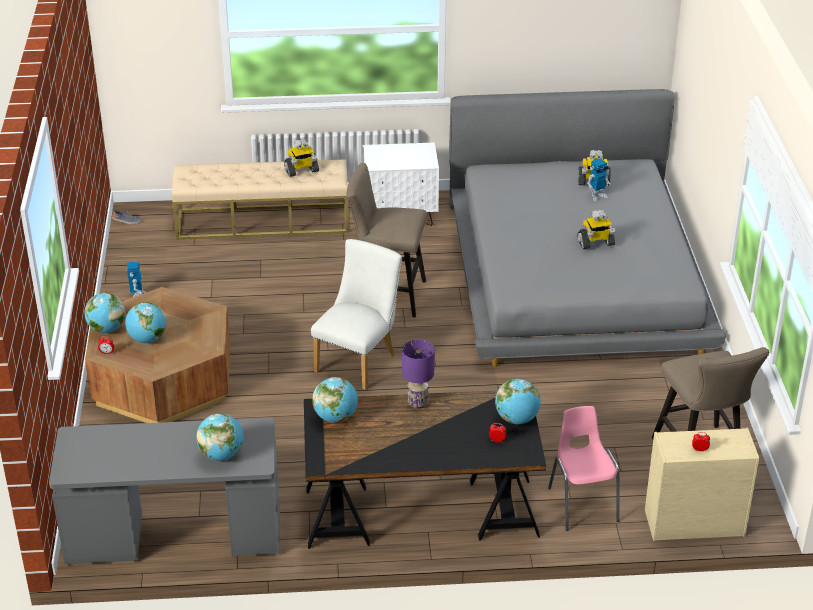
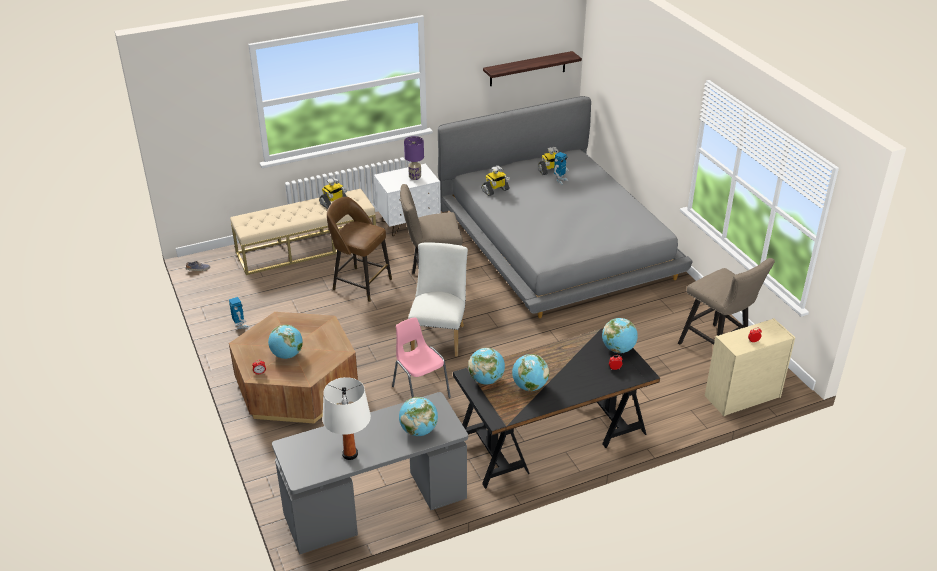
camera: 20 degrees left, 0 degrees up
(107, 329) = (249, 354): globe -> globe (529, 386)
(132, 461) = (350, 454): none -> white table lamp
(301, 278) = (360, 284): none -> brown stool
(417, 403) = (539, 354): purple table lamp -> purple table lamp (414, 177)
(582, 504) = (660, 402): pink chair -> pink chair (420, 392)
(593, 41) = (527, 69): none -> shelf
(595, 243) = (580, 213): toy robot -> toy robot (495, 190)

